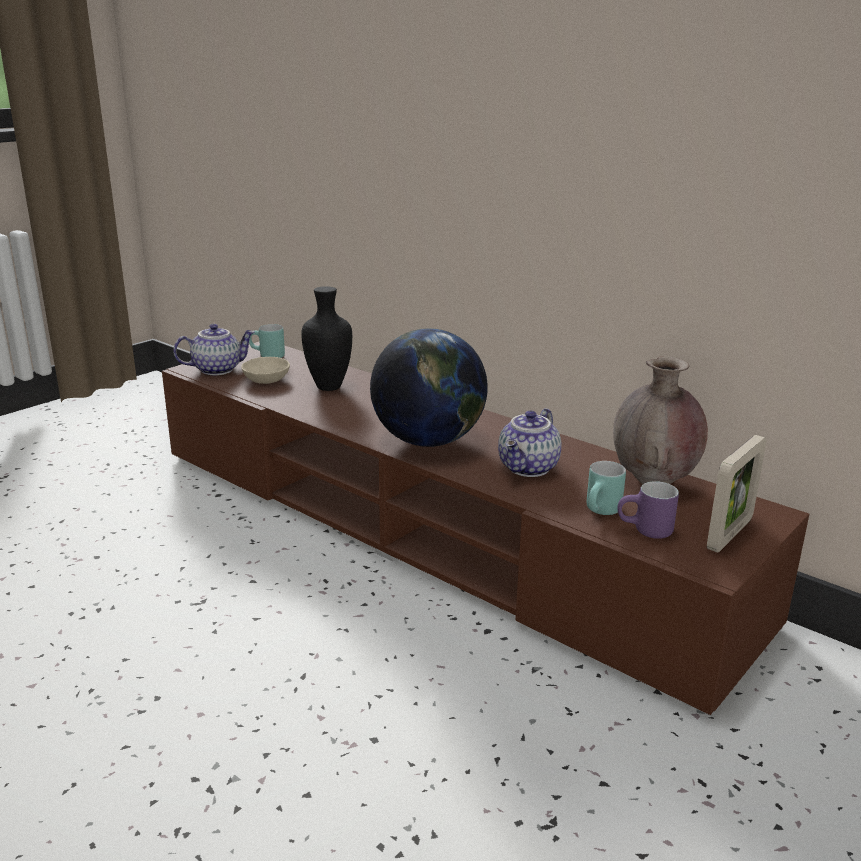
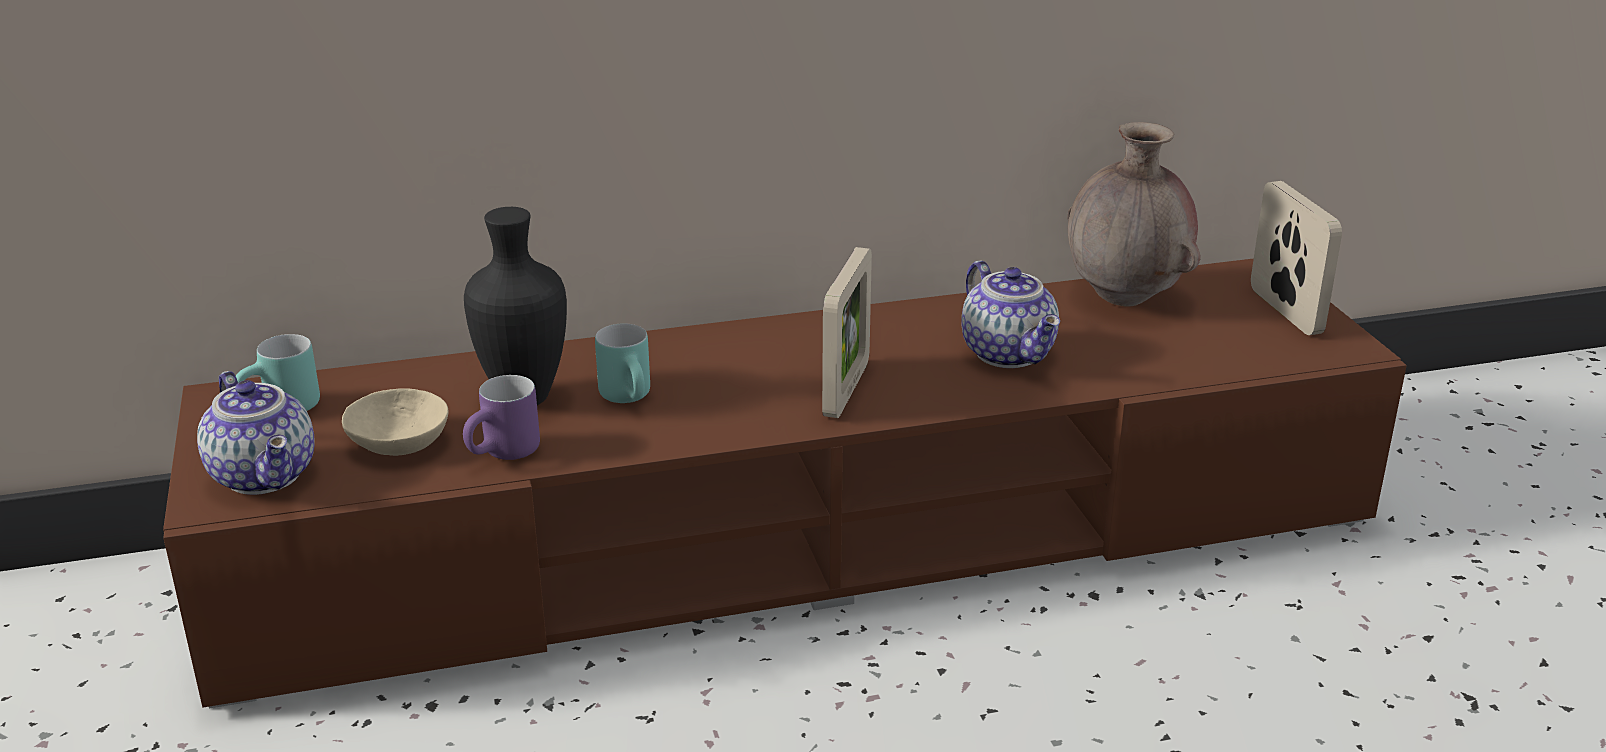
camera: 55 degrees left, 5 degrees up
(217, 369) = (266, 475): teapot -> teapot turned 135 degrees clockwise
(428, 442) = (846, 390): globe -> picture frame
(602, 512) = (1173, 356): turquoise mug -> turquoise mug (632, 398)
(645, 532) = (1242, 352): purple mug -> purple mug (505, 455)

